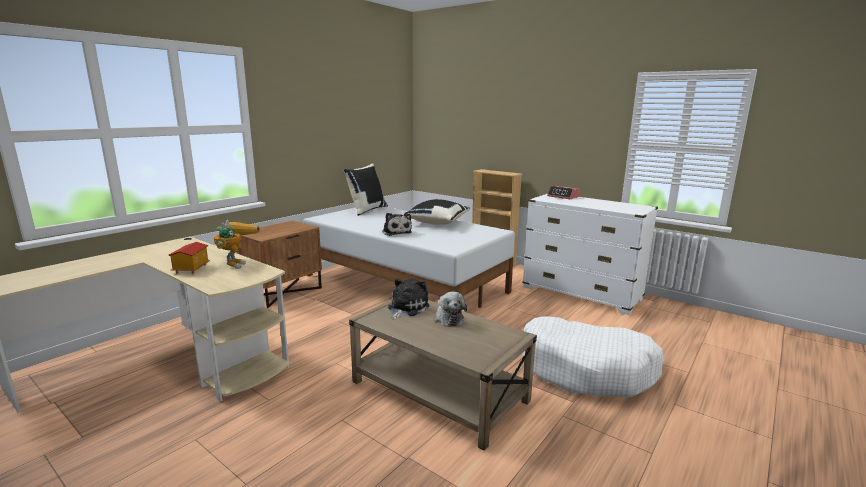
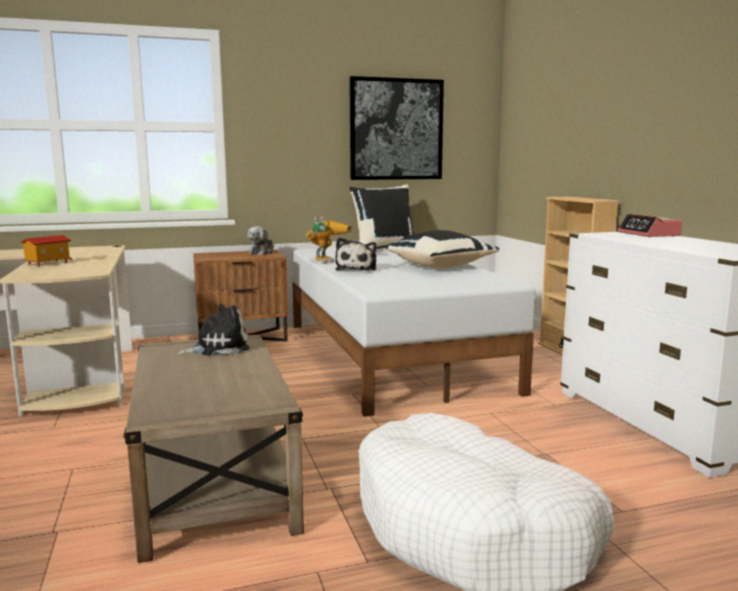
camera: 35 degrees right, 5 degrees down
(236, 263) = (91, 264): toy robot -> toy robot (326, 261)
(359, 124) = (396, 129): none -> picture
(448, 318) = (237, 367): plush toy -> plush toy (262, 252)

